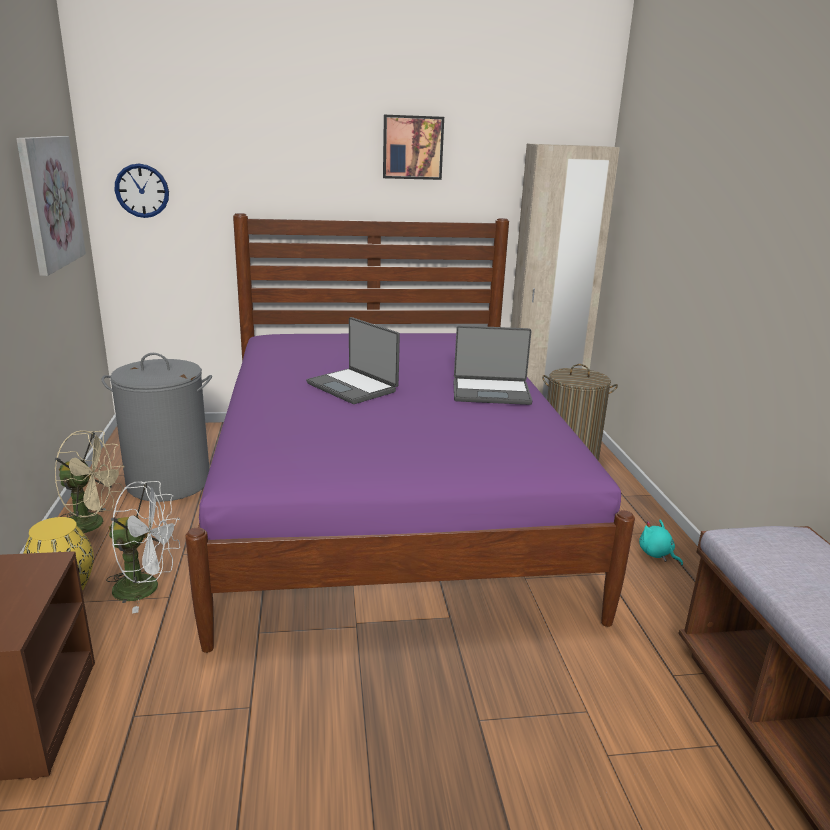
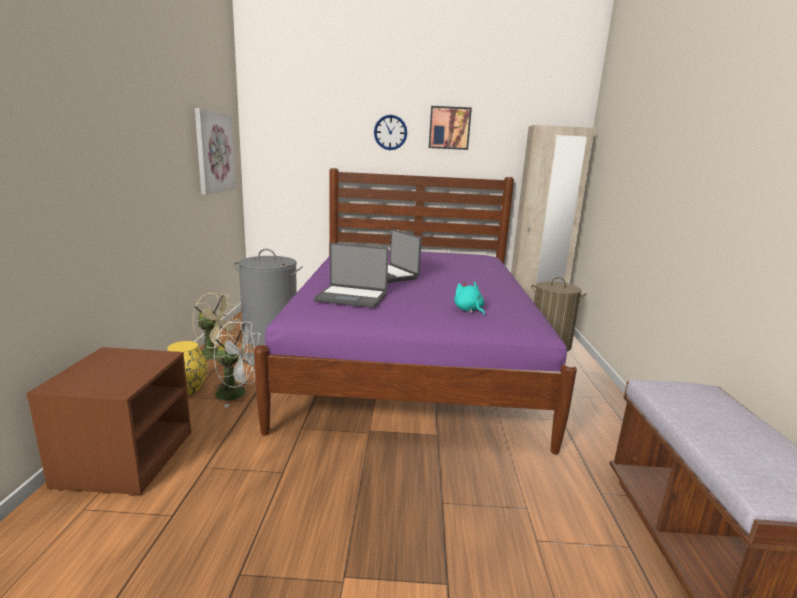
camera: 10 degrees right, 5 degrees down
(142, 190) = (275, 152): wall clock -> wall clock (390, 132)
(491, 392) = (484, 284): laptop -> laptop (352, 297)
(657, 554) = (604, 412): turquoise plush toy -> turquoise plush toy (469, 310)

